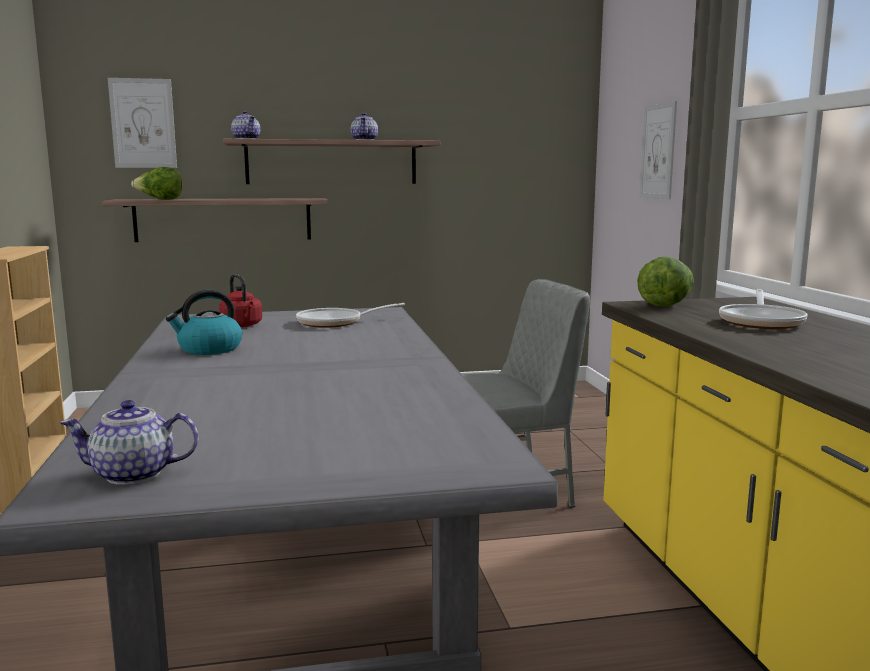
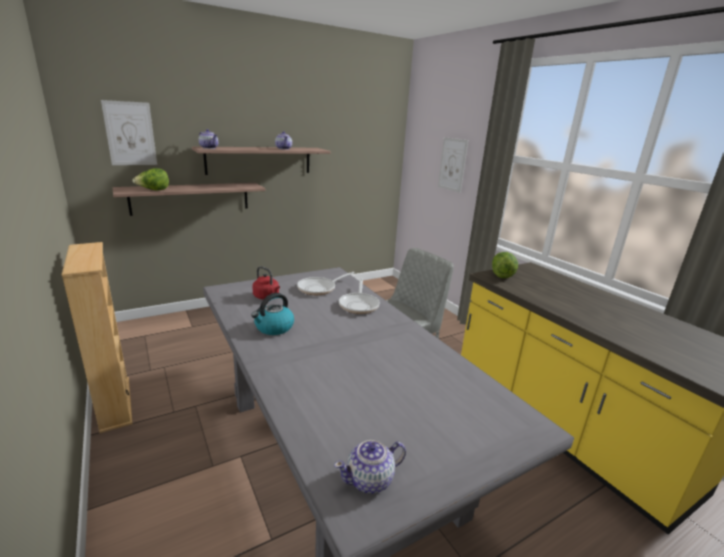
camera: 20 degrees left, 10 degrees up
(761, 321) = (559, 291): frying pan -> frying pan (359, 305)

